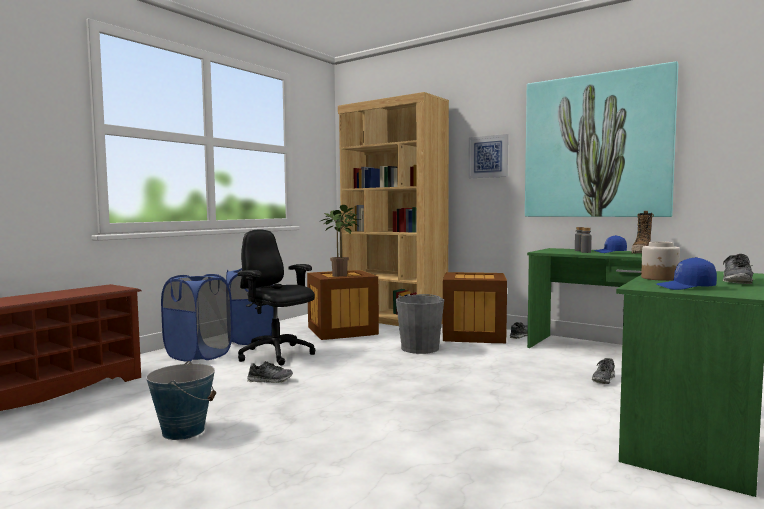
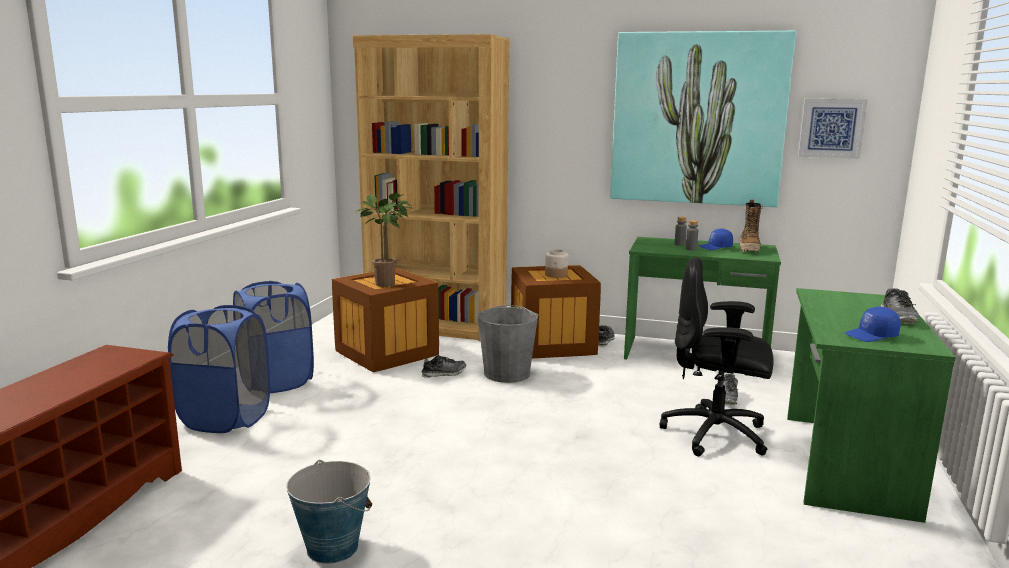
camera: 20 degrees left, 10 degrees up
(270, 380) = (367, 451): shoe -> shoe (444, 374)
(276, 355) = (336, 406): black office chair -> black office chair (717, 435)
(488, 157) = (562, 119): picture -> picture (831, 128)
(659, 278) = (830, 316): jar -> jar (556, 275)

